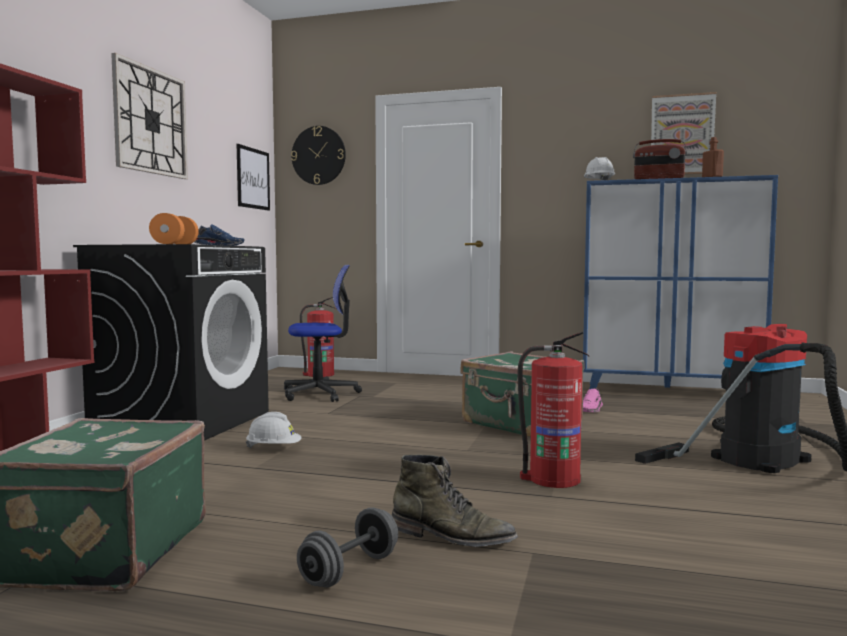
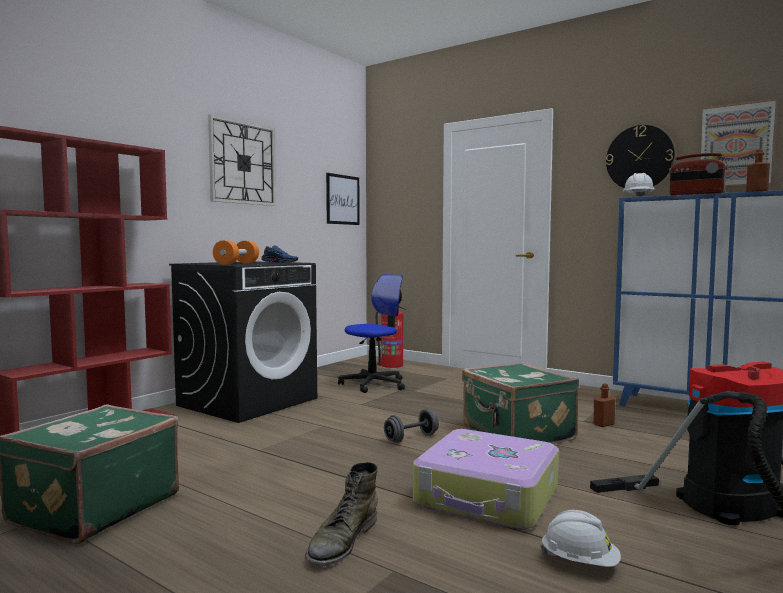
camera: 20 degrees right, 0 degrees up
(274, 449) = (288, 434): white hard hat -> white hard hat (580, 563)
(318, 155) = (398, 177): wall clock -> wall clock (639, 158)
(320, 394) = (373, 384): office chair -> office chair turned 45 degrees counterclockwise
(349, 570) = (235, 558): grey dumbbell -> grey dumbbell (411, 438)
(452, 536) = (342, 541): green boot -> green boot turned 75 degrees clockwise
(552, 479) = (488, 496): fire extinguisher -> suitcase
(592, 409) = (603, 424): pink shoe -> brown bottle

